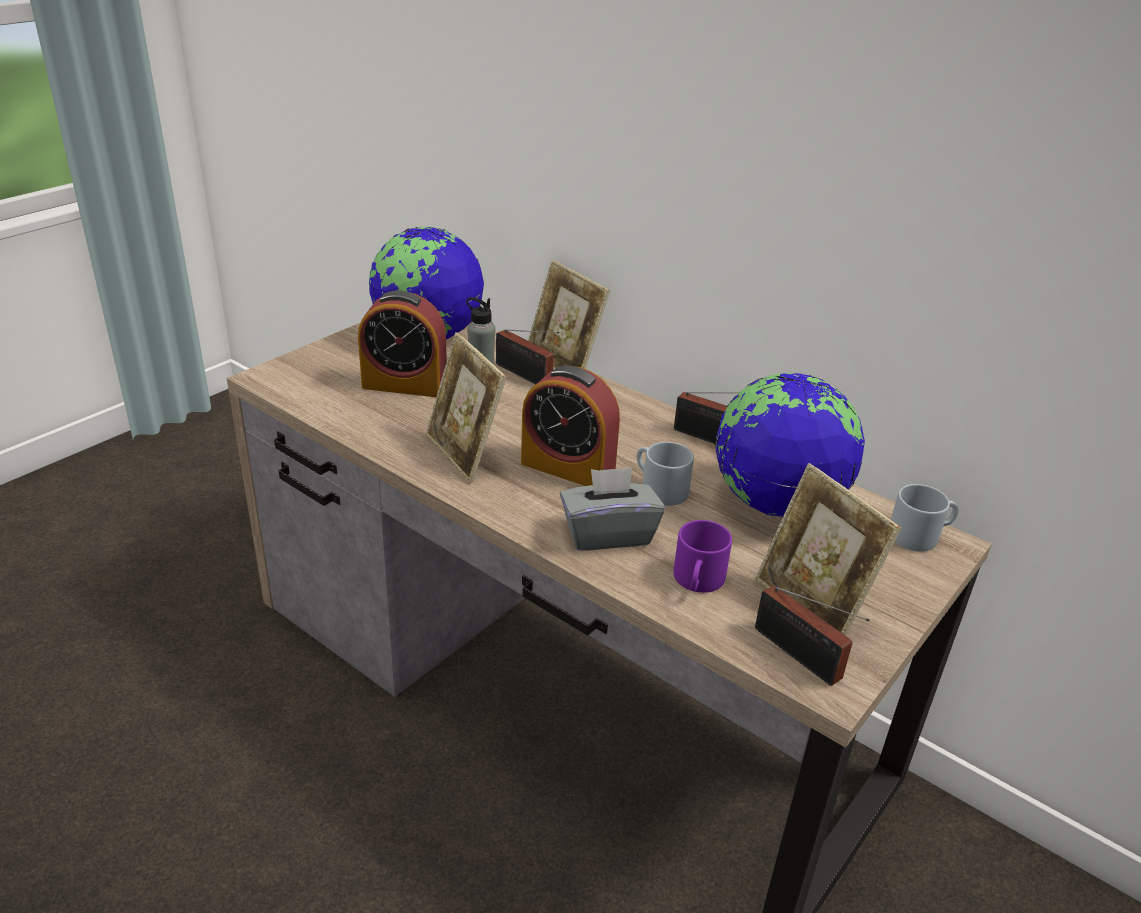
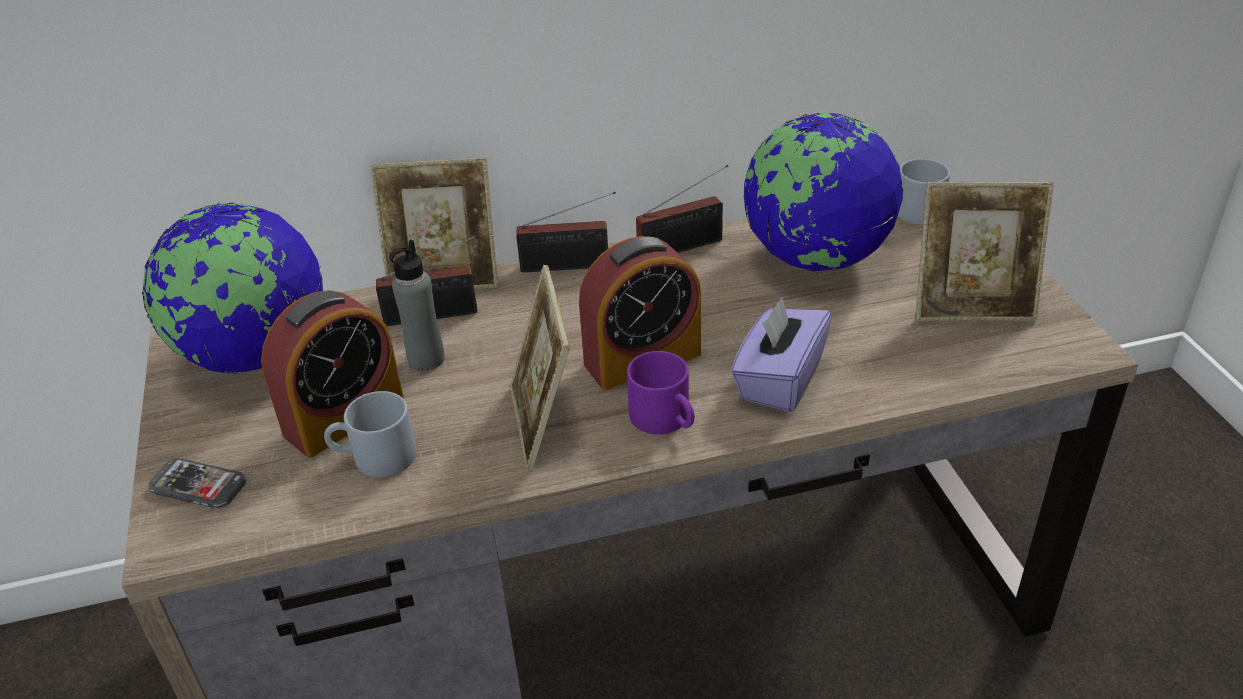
camera: 50 degrees left, 5 degrees up
(311, 366) = (198, 486): none -> phone
(464, 454) = (544, 424): picture frame -> picture frame turned 75 degrees clockwise
(608, 534) = (779, 380): grey tissue box -> purple tissue box
(658, 488) = (732, 316): grey mug -> grey mug (374, 458)
(698, 582) = (895, 356): purple mug -> purple mug (666, 419)
(801, 657) = (1035, 346): radio -> radio (570, 266)

